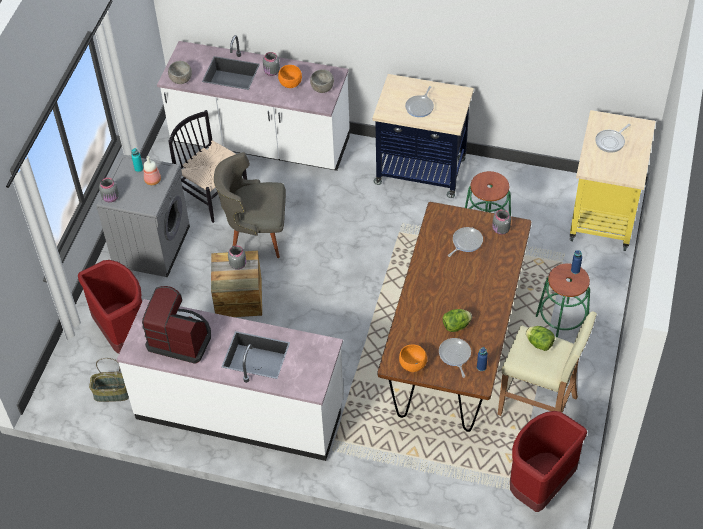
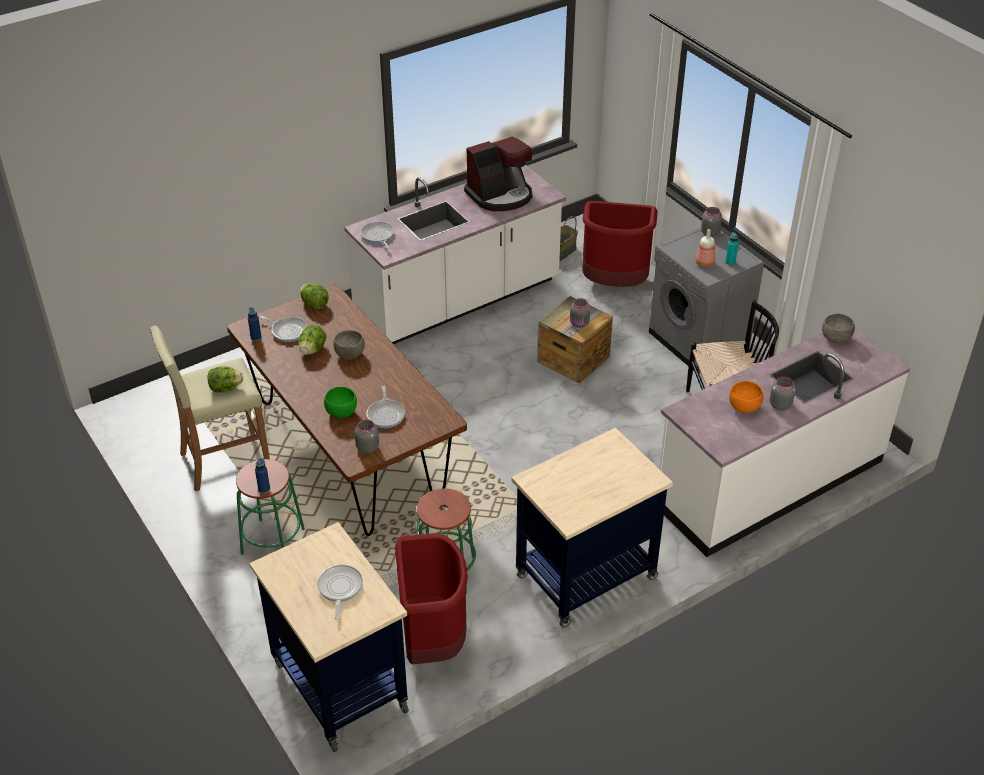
camera: 130 degrees right, 10 degrees down
(257, 238) = (632, 407): grey chair -> none
(322, 88) = (710, 425): grey bowl -> grey bowl (350, 354)
(413, 365) = (314, 304): orange bowl -> lettuce
(420, 107) = (587, 472): frying pan -> frying pan (378, 236)
(490, 263) = (342, 413): none -> green bowl
(539, 486) = (166, 410): red trash can -> red trash can (432, 639)
(604, 217) = (339, 686): yellow cart -> blue cart

